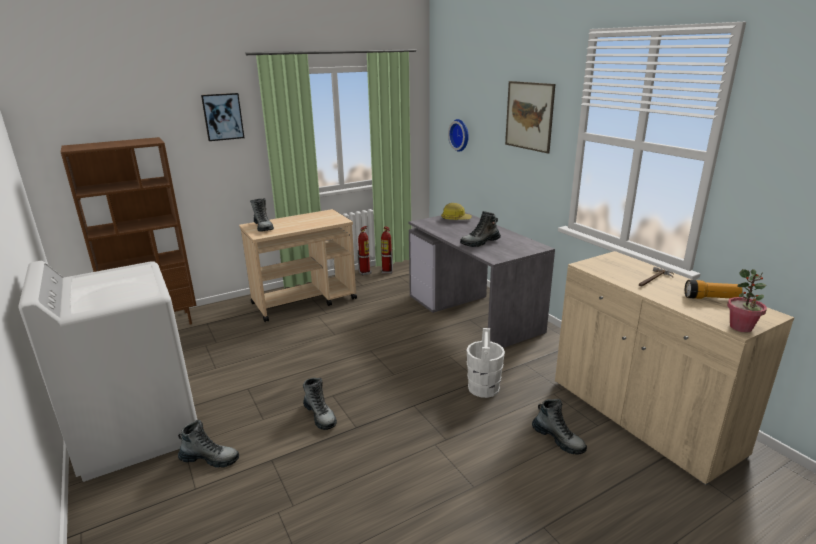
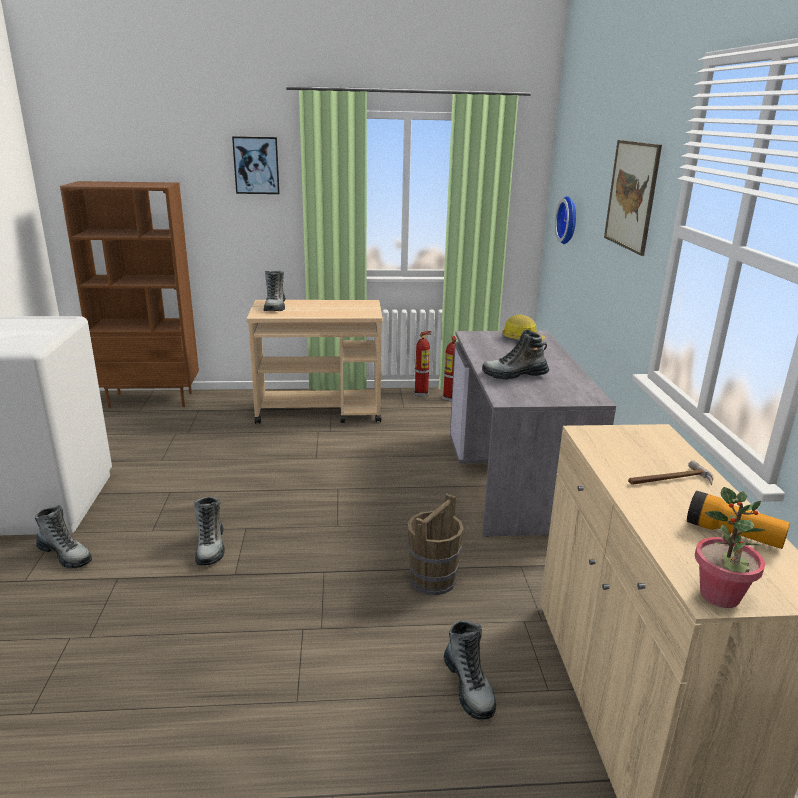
camera: 25 degrees right, 0 degrees up
(483, 387) = (433, 579): white bucket -> brown bucket

